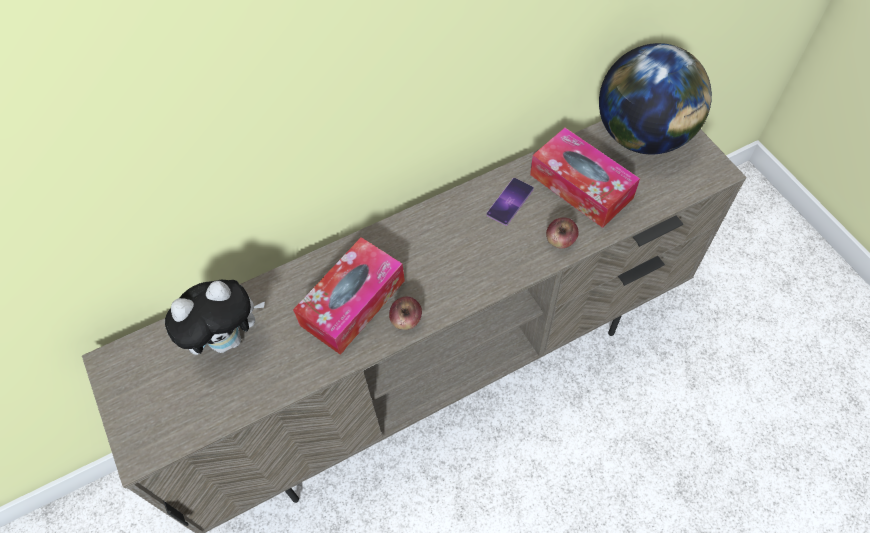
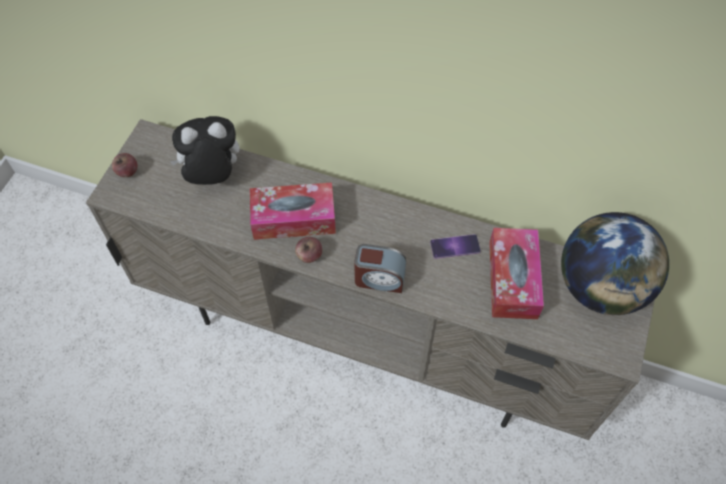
camera: 45 degrees right, 0 degrees up
(228, 338) = (212, 176): plush toy -> plush toy turned 150 degrees clockwise
(486, 281) = (379, 278): none -> alarm clock
(560, 240) = (455, 299): apple -> apple (127, 171)

